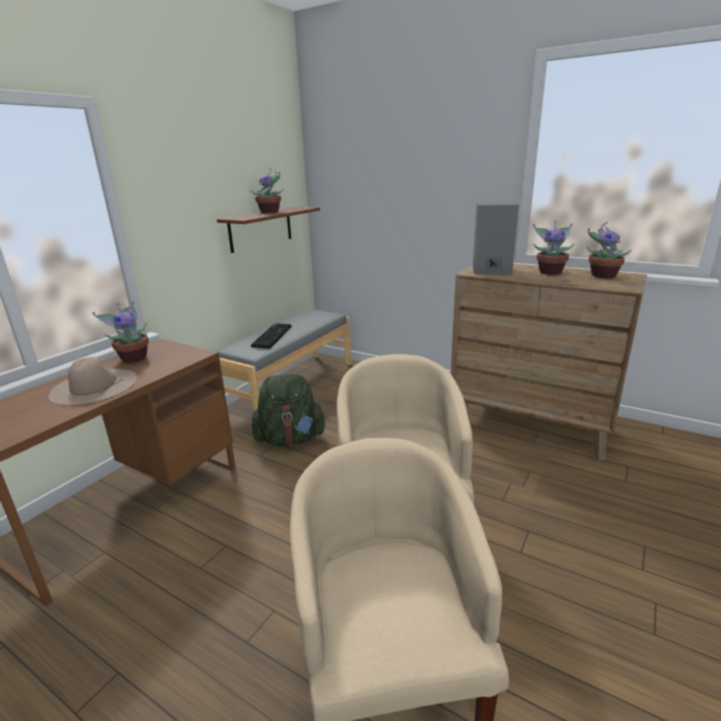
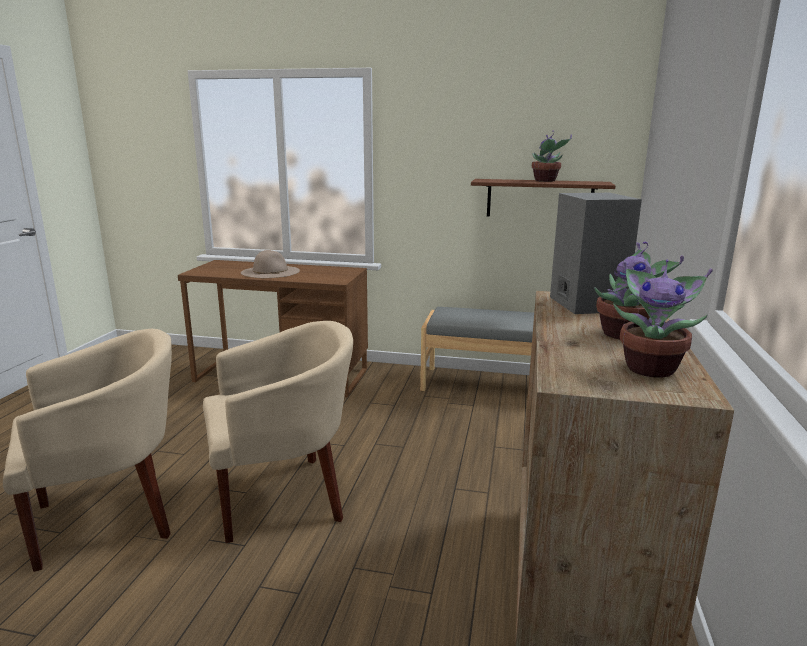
camera: 70 degrees right, 5 degrees down
(133, 357) = (322, 269): potted plant -> none
(271, 336) = (493, 316): keyboard -> none
(290, 439) = (405, 410): green backpack -> none

